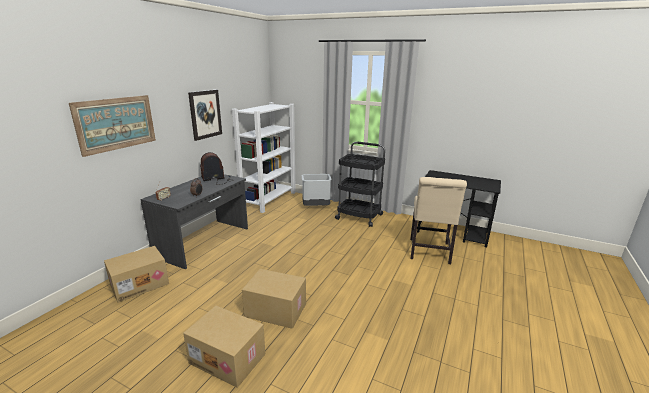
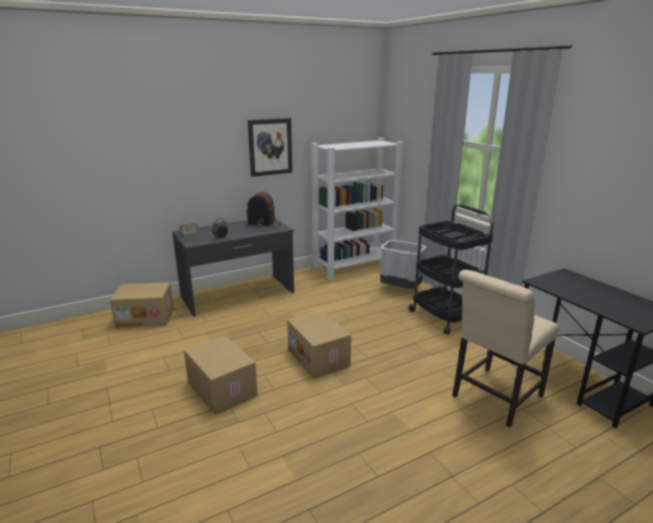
camera: 35 degrees right, 0 degrees up
(116, 123) = (154, 149): picture -> none
(228, 358) = (133, 415): cardboard box -> cardboard box (319, 358)

